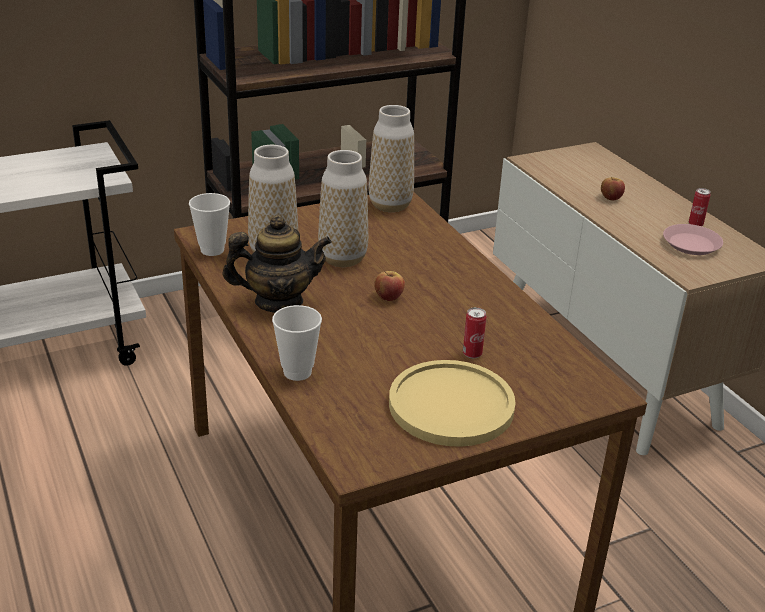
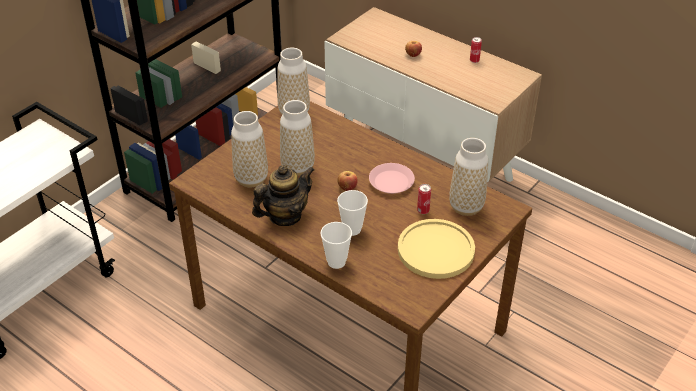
camera: 25 degrees left, 10 degrees up
(212, 250) = (210, 191): cup -> cup (352, 229)
(540, 369) = (466, 207): none -> vase
(691, 244) = (480, 77): pink plate -> pink plate (391, 182)

